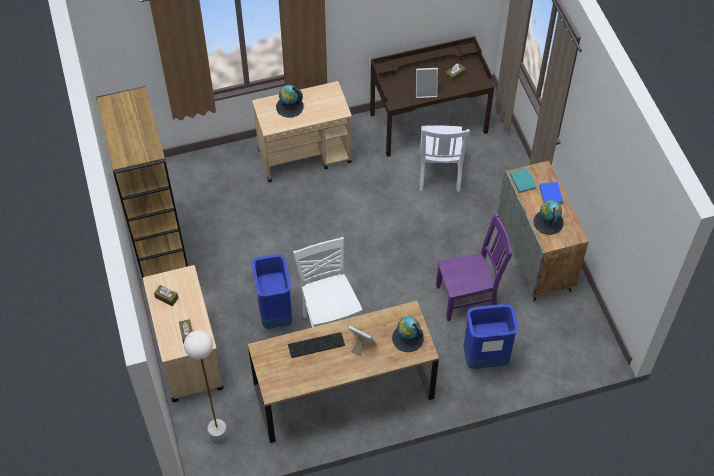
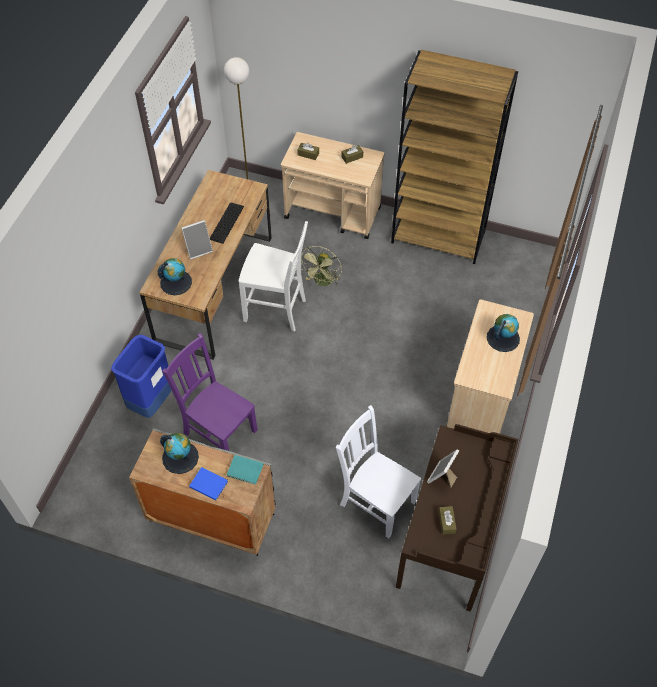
camera: 125 degrees right, 0 degrees up
(275, 314) = (322, 282): blue trash can -> green fan
(468, 297) = (218, 430): purple chair -> purple chair turned 105 degrees clockwise

